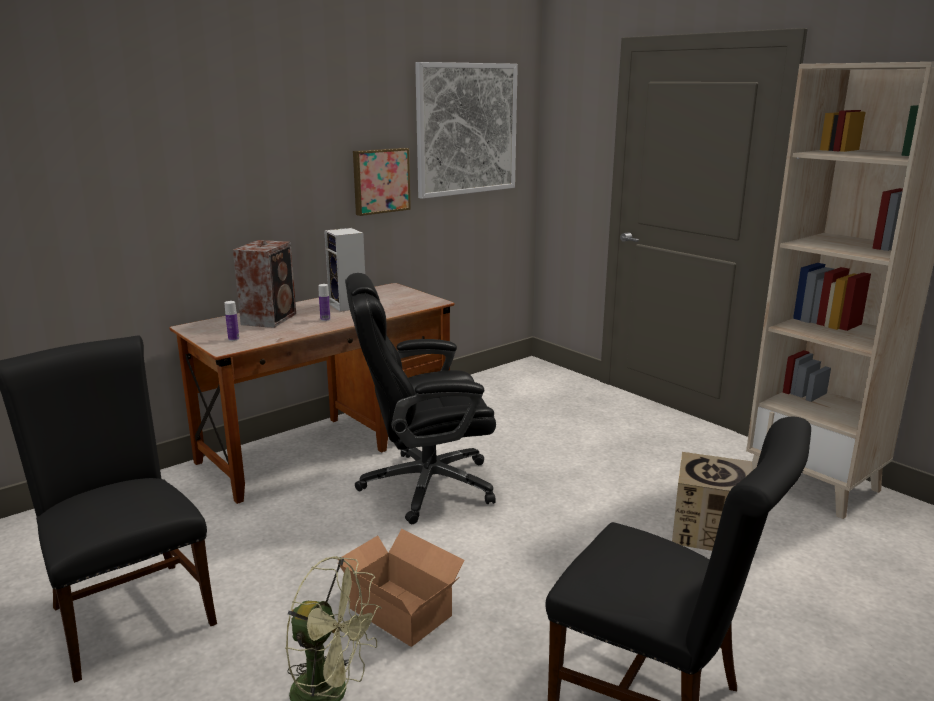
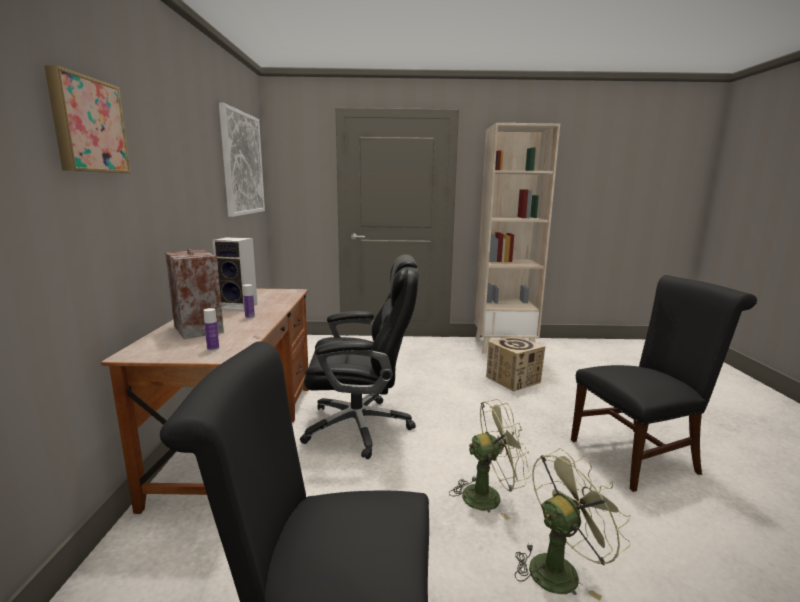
camera: 50 degrees left, 5 degrees down
(380, 180) = (211, 200): picture -> picture (87, 125)
(401, 609) = (489, 496): cardboard box -> green fan
(424, 486) = (360, 426): black office chair -> black office chair turned 120 degrees counterclockwise

